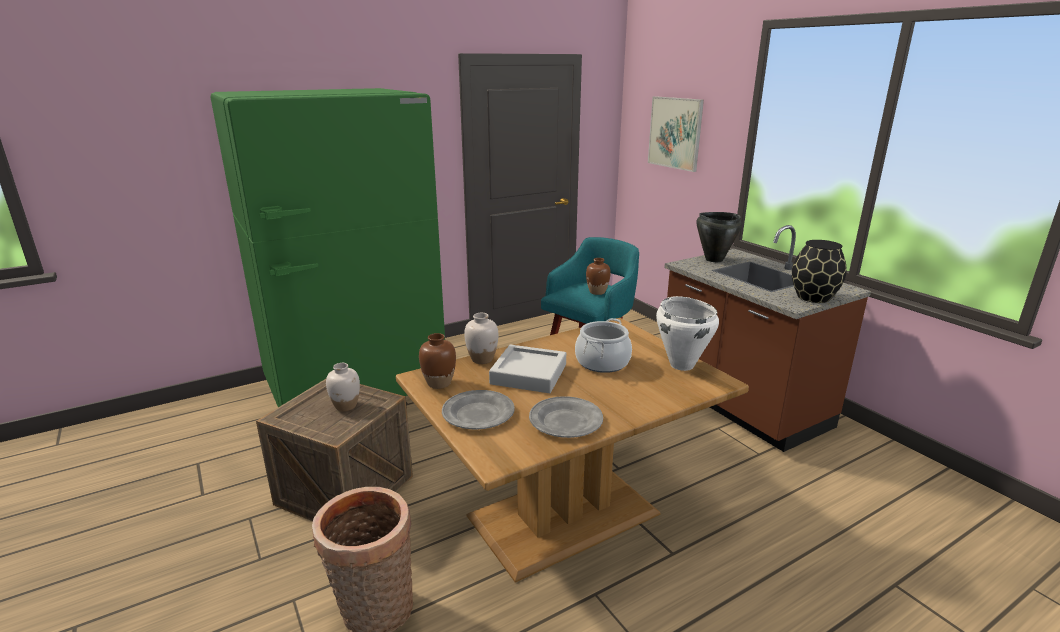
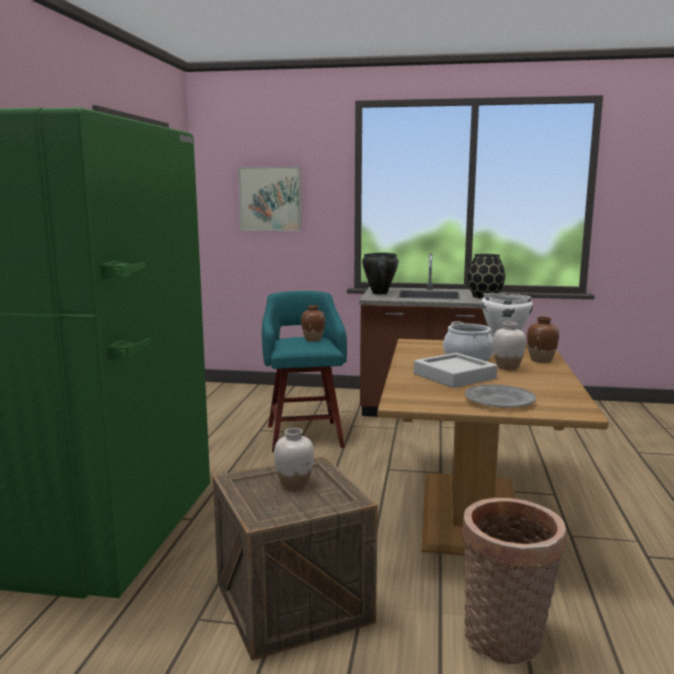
camera: 50 degrees left, 10 degrees down
(439, 383) = (424, 400): brown vase -> brown vase (541, 360)
(482, 359) = (402, 380): white vase -> white vase (507, 367)
(565, 421) = (545, 384): grey plate -> none

